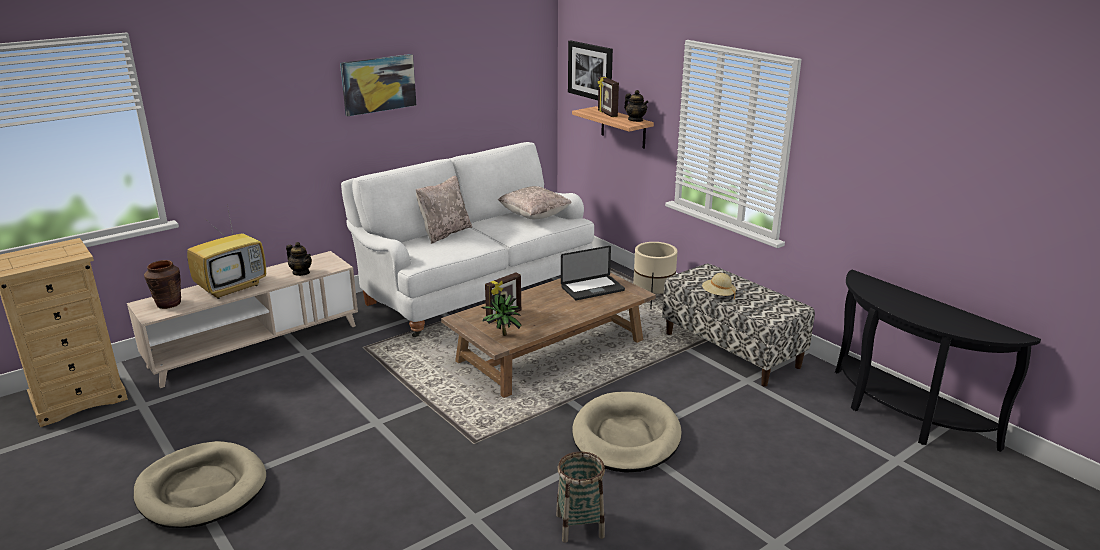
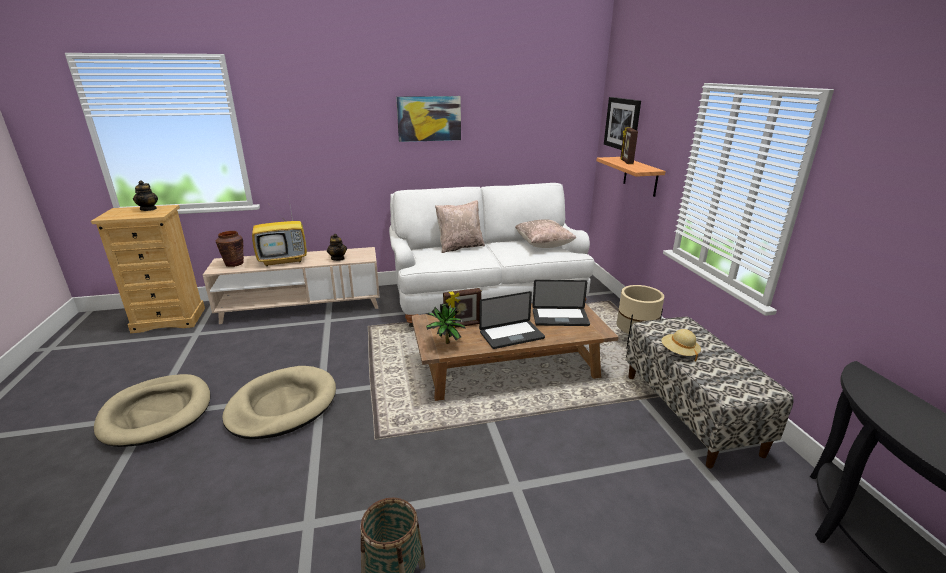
camera: 25 degrees right, 0 degrees up
(560, 314) = (511, 335): none -> laptop
(626, 437) = (517, 481): beige dog bed -> beige dog bed (282, 405)
(635, 120) = (648, 168): teapot -> teapot (148, 209)

